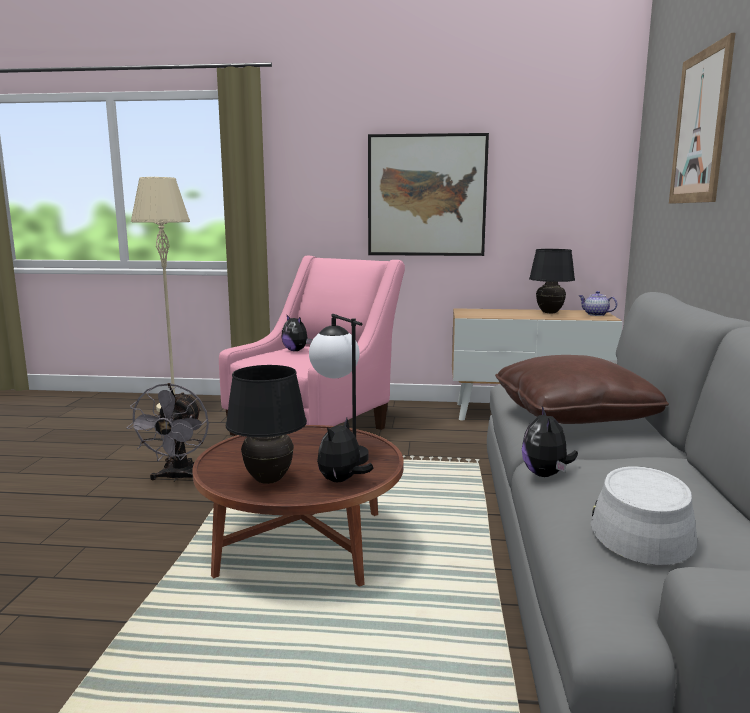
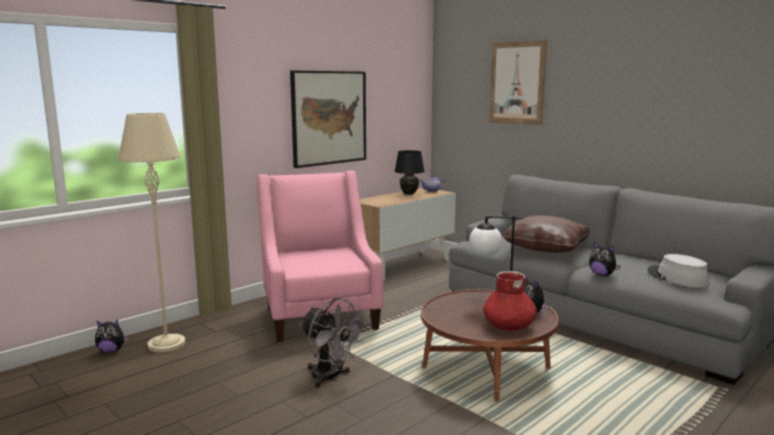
camera: 50 degrees left, 0 degrees up
(269, 480) = (509, 326): black table lamp -> red vase
(296, 350) = (301, 256): plush toy -> plush toy (111, 351)

